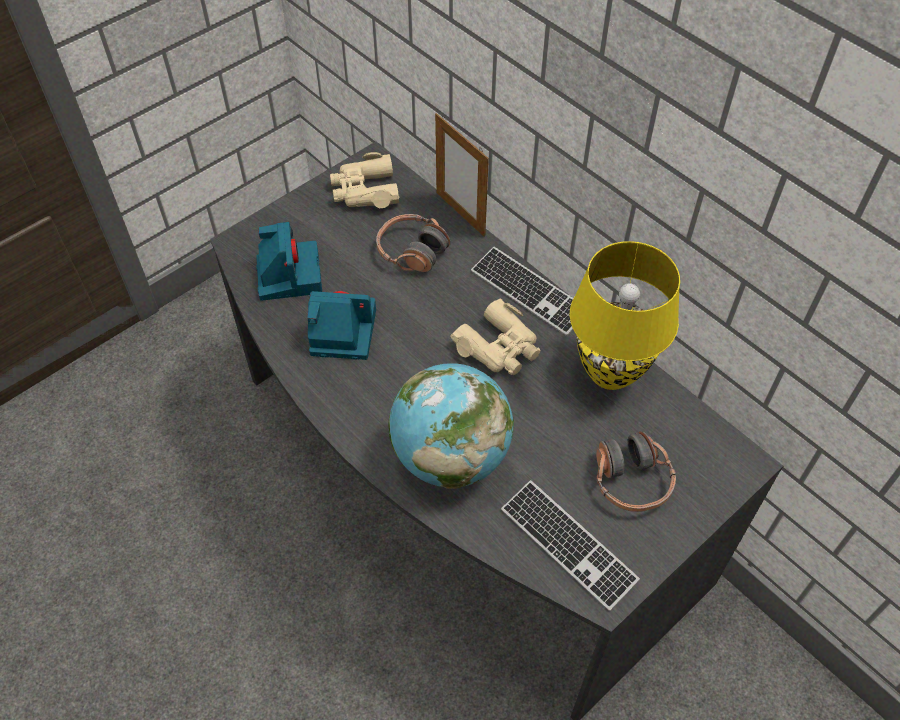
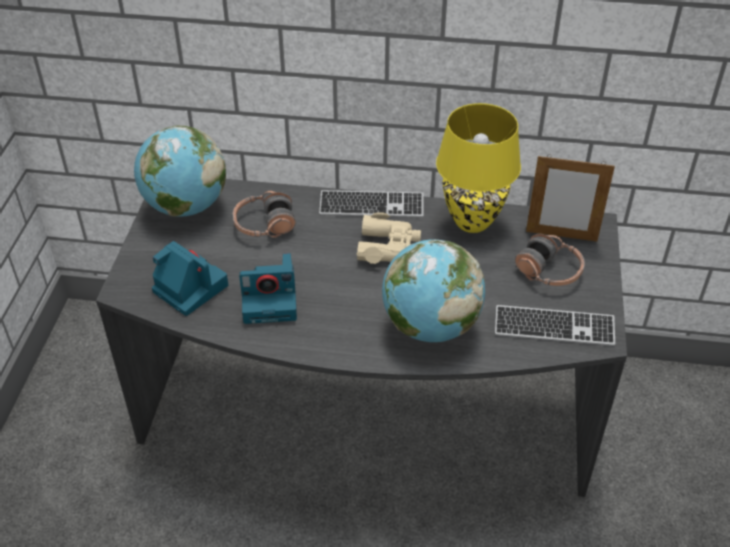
camera: 40 degrees left, 10 degrees down
(341, 332) = (271, 300): camera -> camera turned 150 degrees counterclockwise
(365, 191) = (185, 206): beige binoculars -> globe
(460, 214) = (272, 185): picture frame -> picture frame (561, 236)

